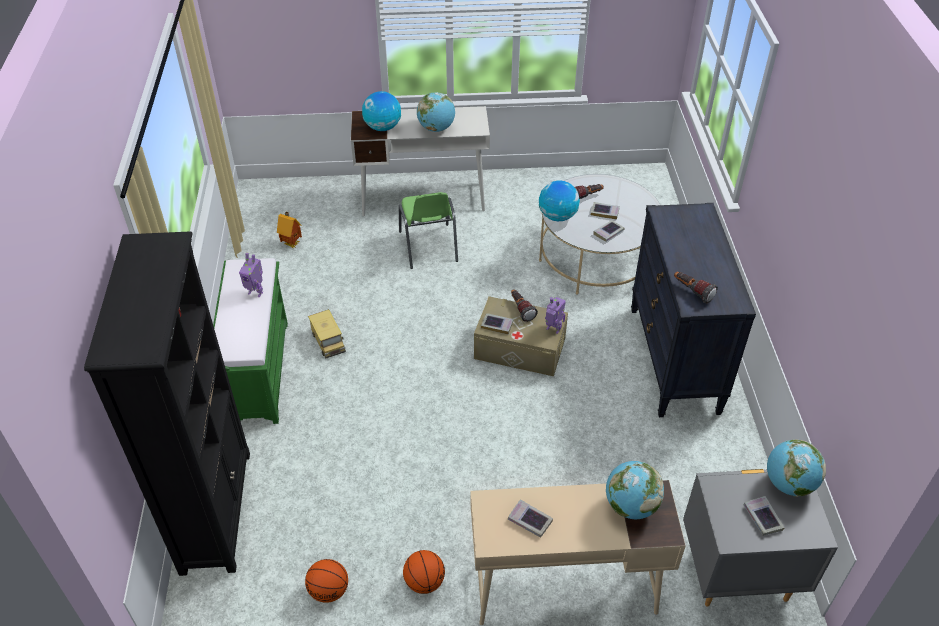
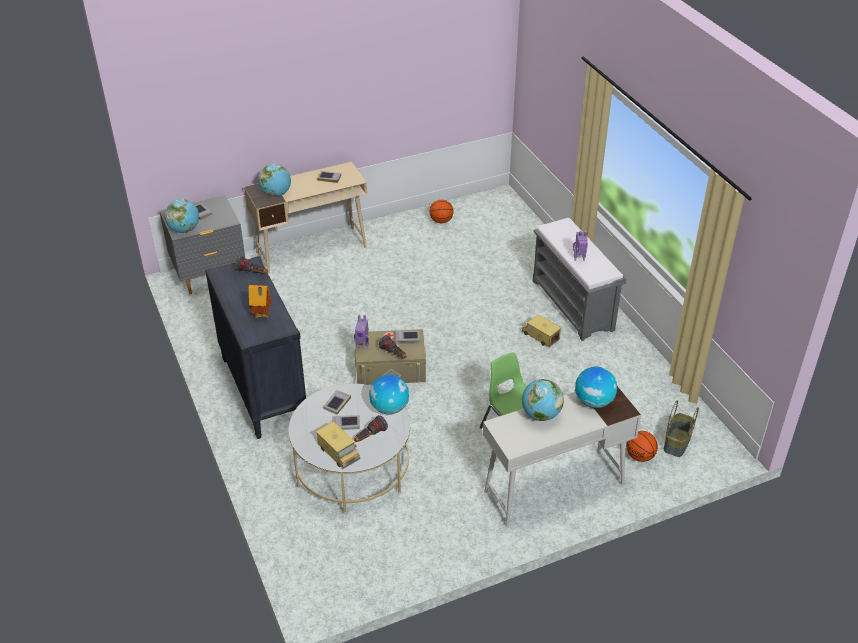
camera: 160 degrees right, 5 degrees down
(216, 510) = (530, 235): black bookcase -> none
(258, 371) = (573, 305): green bench -> grey bench
(289, 205) = (677, 443): none -> basket
(292, 243) = (638, 405): toy house -> toy house (262, 316)
(424, 581) = (391, 235): basketball -> basketball (640, 456)
(619, 191) = (338, 452): none -> toy truck

